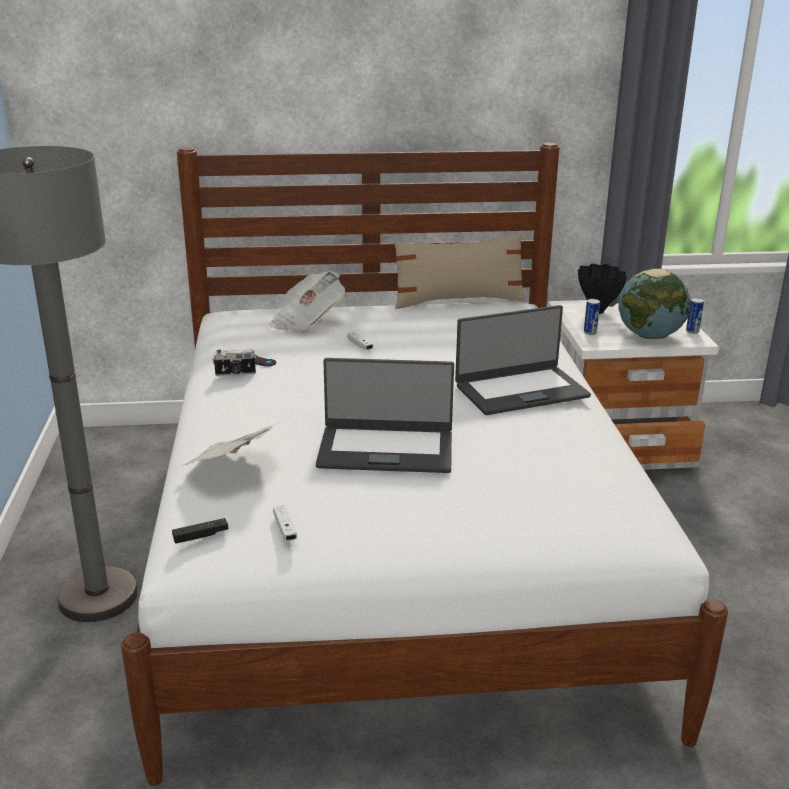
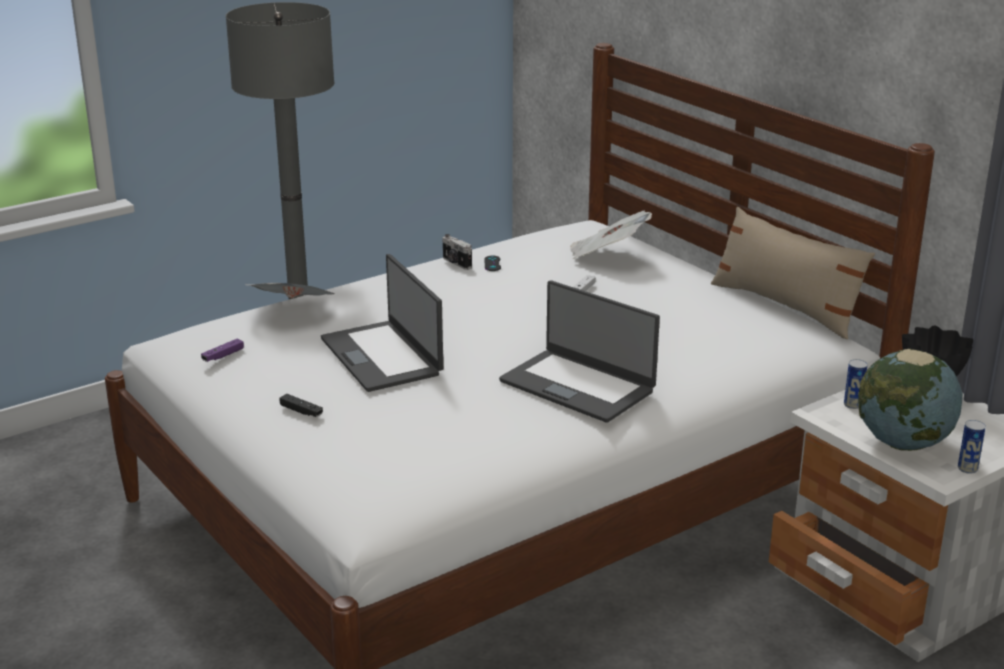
camera: 60 degrees right, 0 degrees up
(201, 536) = (191, 332): black game controller -> black game controller (301, 411)
(285, 529) = (223, 356): white game controller -> purple game controller

